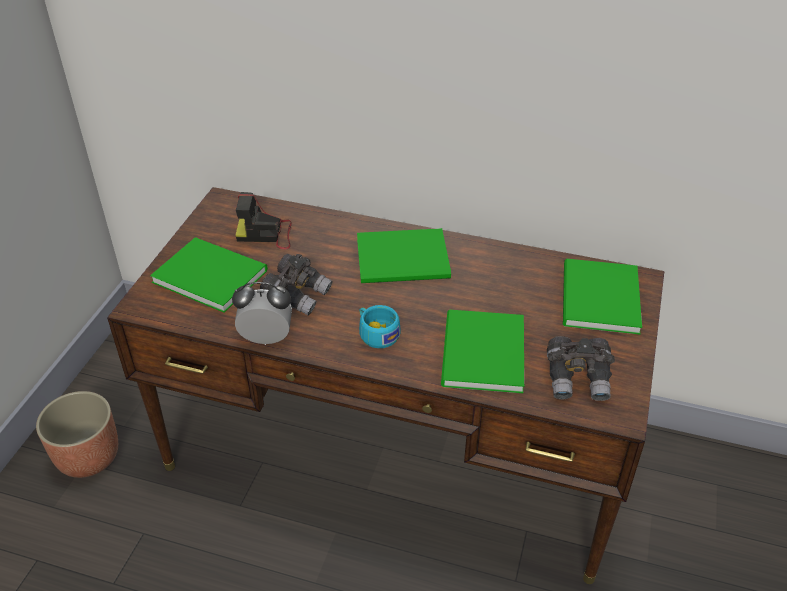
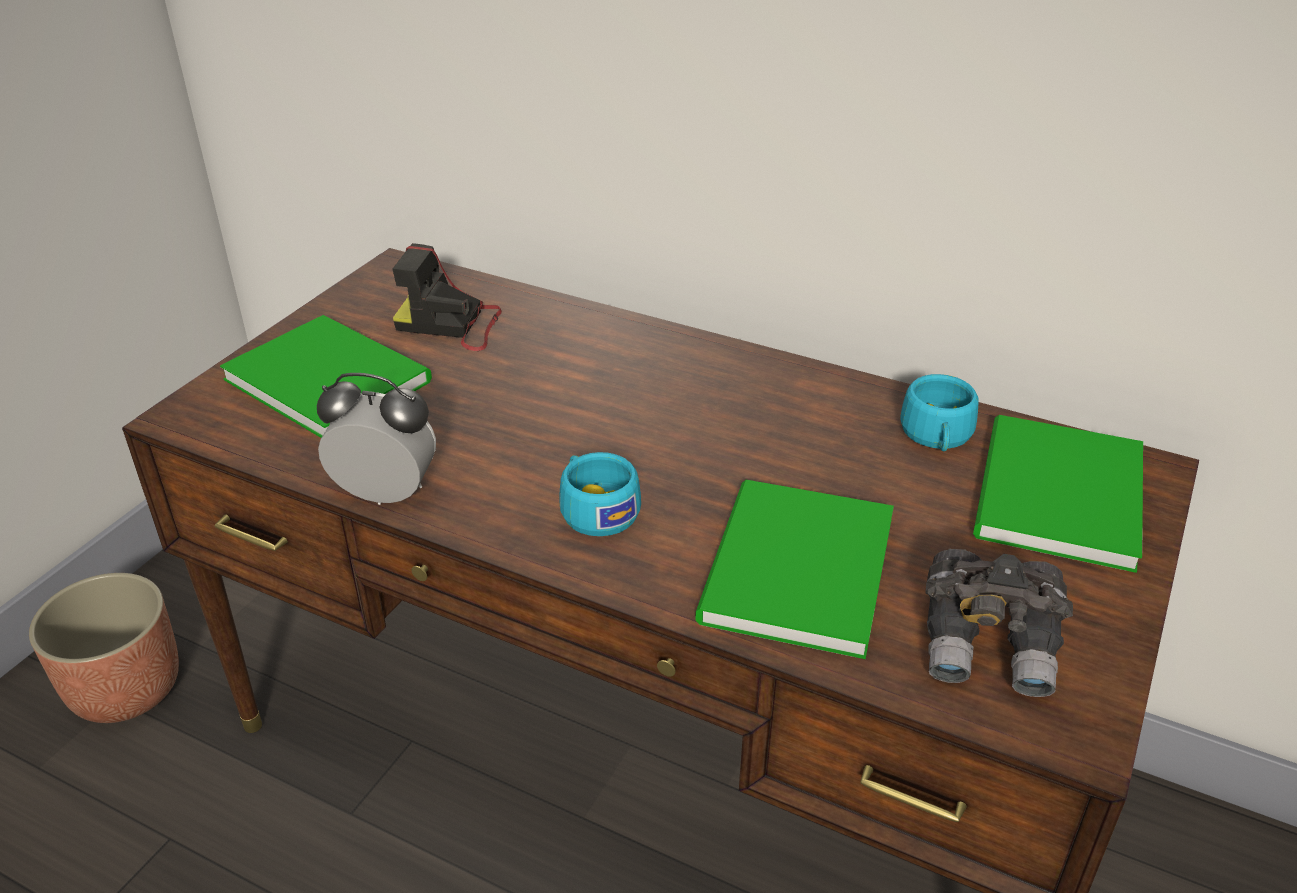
camera: 10 degrees right, 5 degrees down
(297, 295) = (470, 427): grey binoculars -> none
(405, 260) = (688, 390): green book -> none
(537, 273) = (937, 437): none -> turquoise cup

